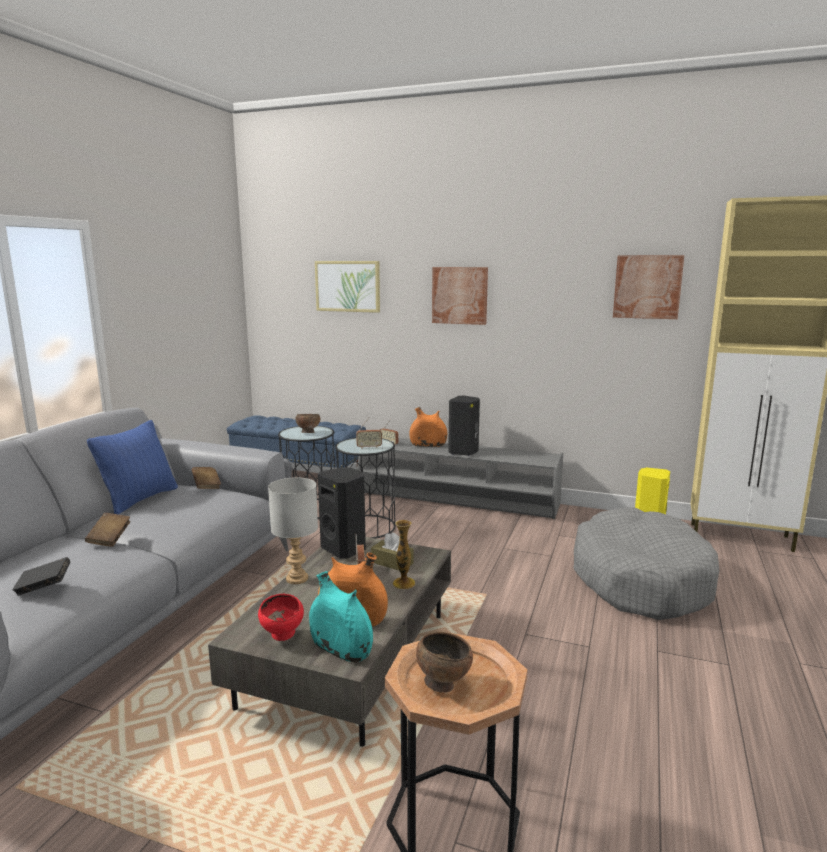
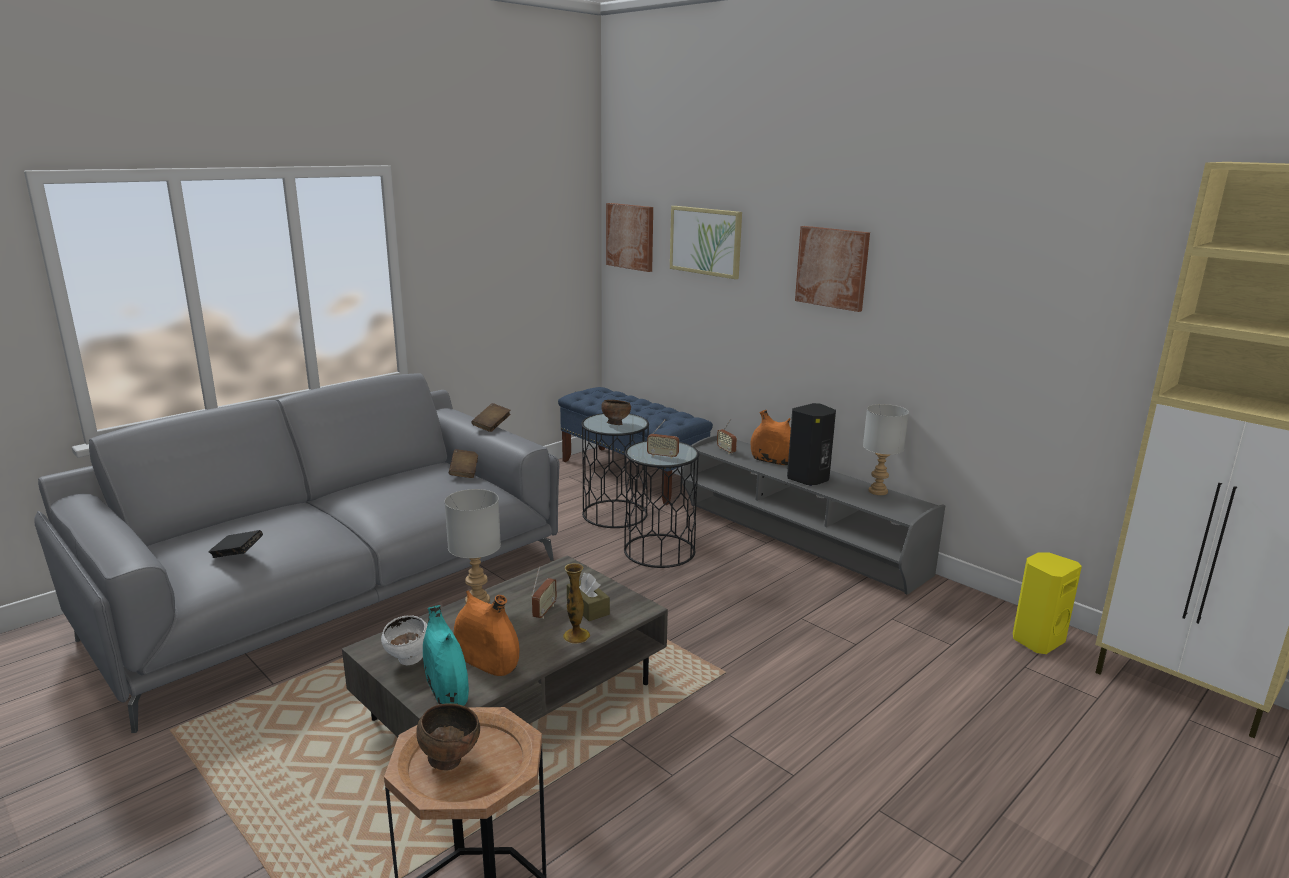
camera: 25 degrees right, 5 degrees up
(109, 539) = (328, 516): brown book -> brown book (491, 426)
(140, 499) = (393, 476): blue pillow -> none
(283, 636) = (409, 661): red bowl -> white bowl
(345, 549) = (555, 578): black speaker -> none
(515, 452) = (879, 491): none -> grey table lamp
(640, 580) = (949, 710): grey dog bed -> none
(647, 287) = (1088, 284): picture -> picture (630, 236)

